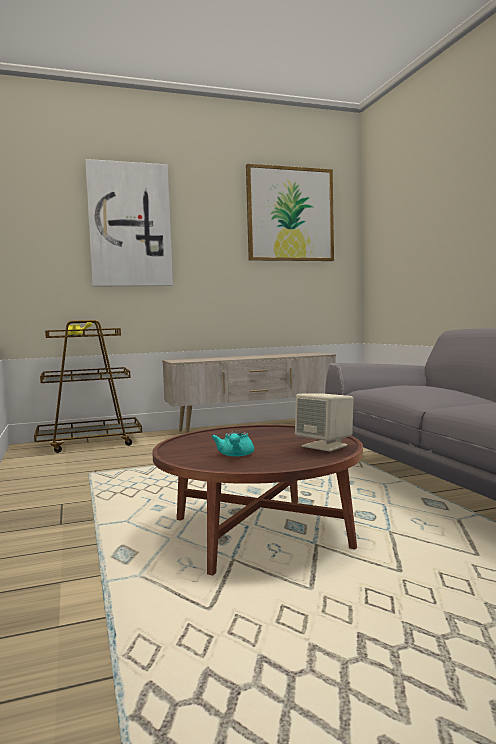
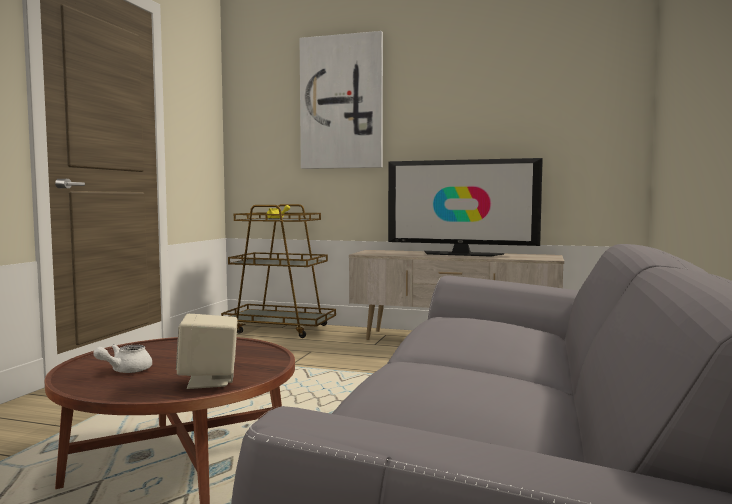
camera: 35 degrees right, 0 degrees up
(235, 455) = (125, 371): turquoise teapot -> white teapot
(253, 356) = (461, 254): none -> television
(290, 214) = (537, 73): picture -> none

